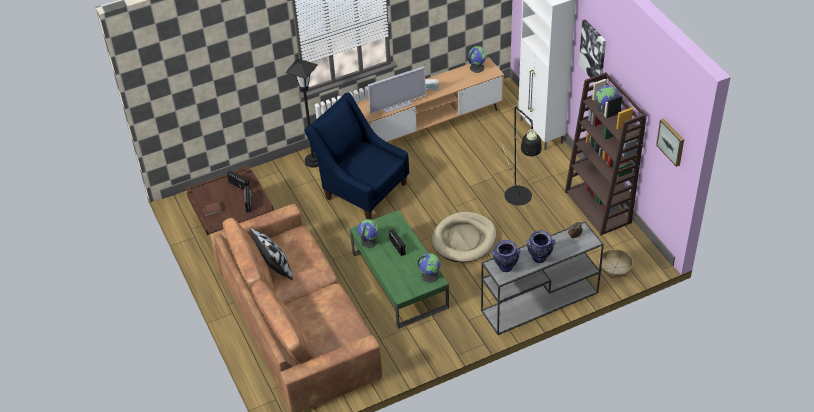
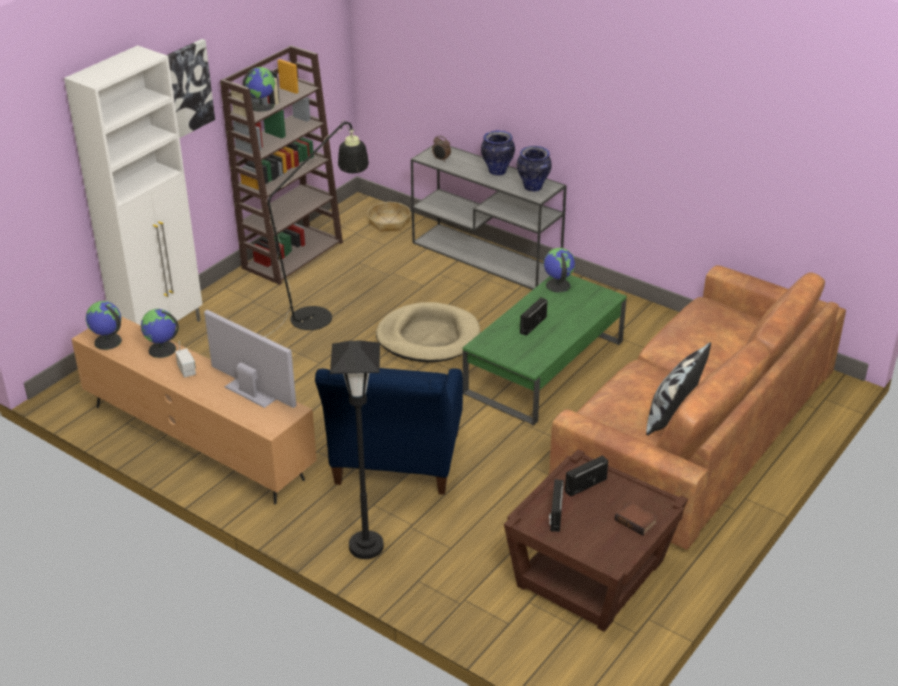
camera: 120 degrees left, 10 degrees down
(368, 241) = (545, 352): globe -> globe (162, 350)
(671, 141) = (323, 33): picture -> none

